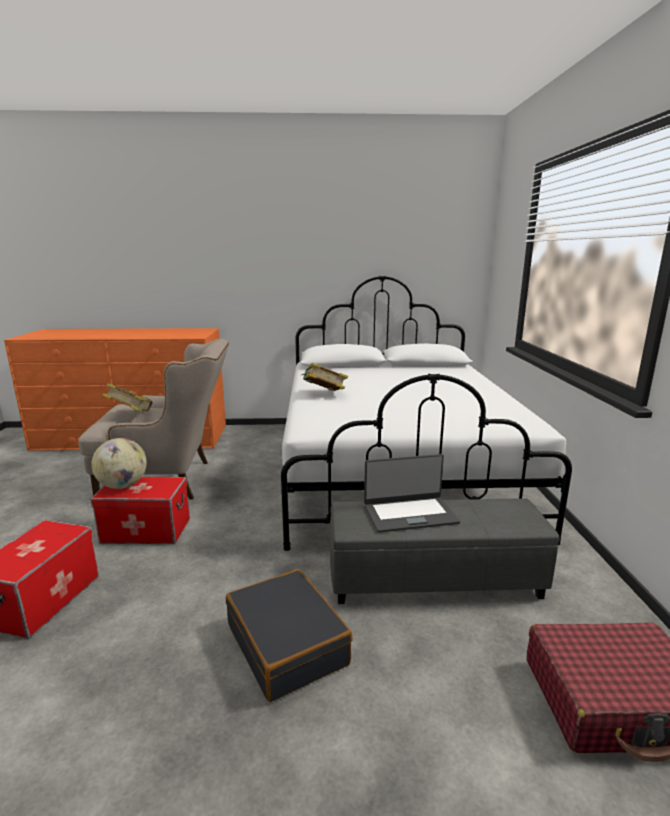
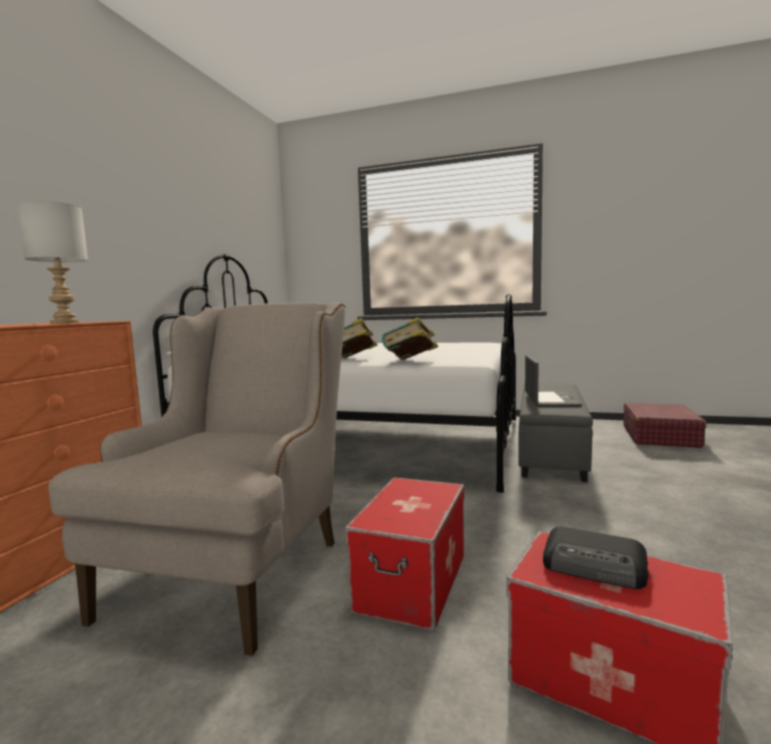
camera: 70 degrees left, 10 degrees down
(42, 542) = (595, 566): none -> radio
(123, 485) = (396, 516): globe -> none
(130, 414) = (209, 445): book -> book (410, 361)
(176, 337) = (64, 323): none -> grey table lamp
(287, 644) = (647, 503): black suitcase -> none

